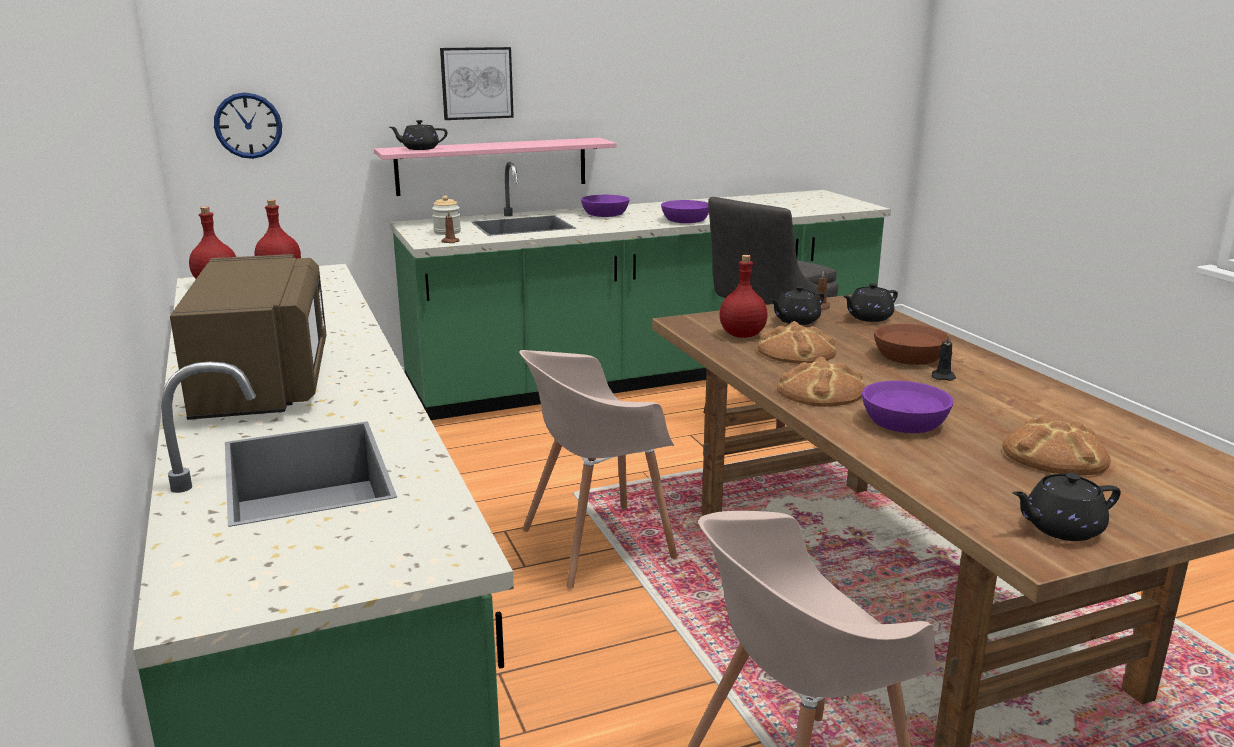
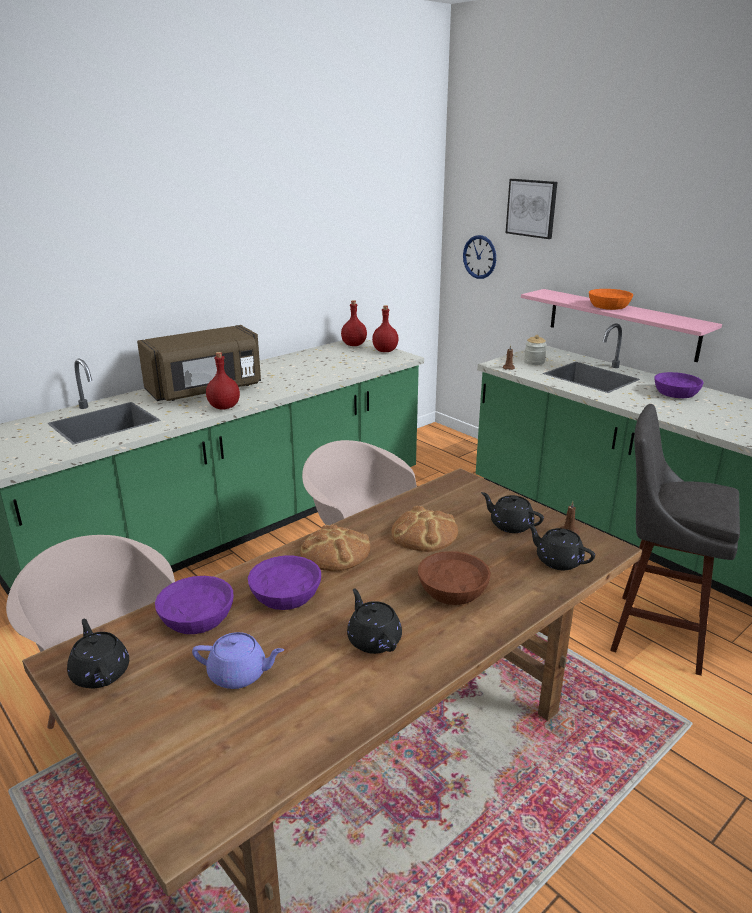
camera: 70 degrees right, 5 degrees up
(419, 148) = (558, 296): black teapot -> black teapot (373, 639)
(476, 83) = (622, 253): picture -> picture (531, 208)
(491, 145) = (609, 306): none -> orange bowl
(685, 220) = (707, 424): purple bowl -> purple bowl (197, 616)
(742, 335) = (447, 506): red bottle -> red bottle (223, 407)
(942, 377) = (407, 610): black candle -> none
(1054, 455) = (239, 674): bread -> purple teapot

